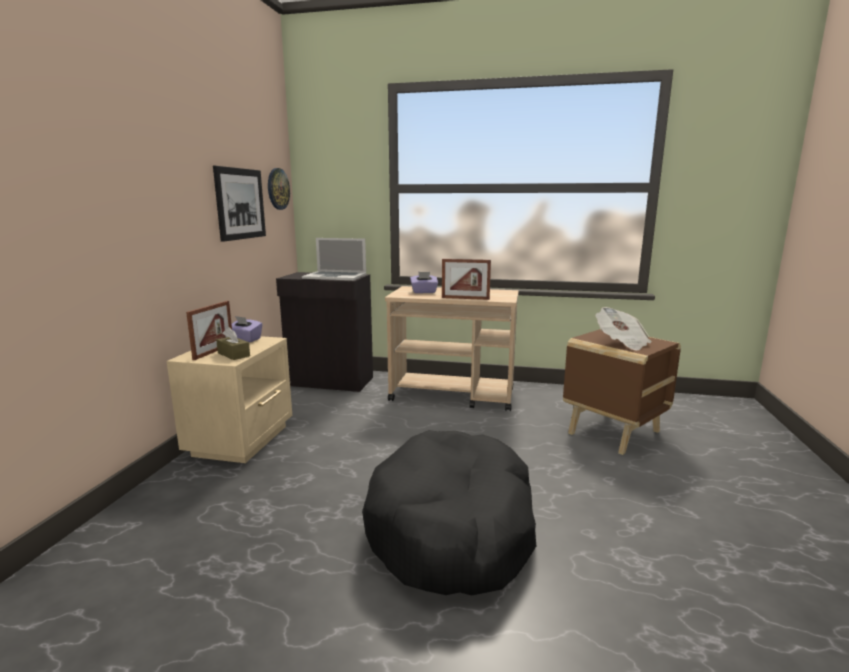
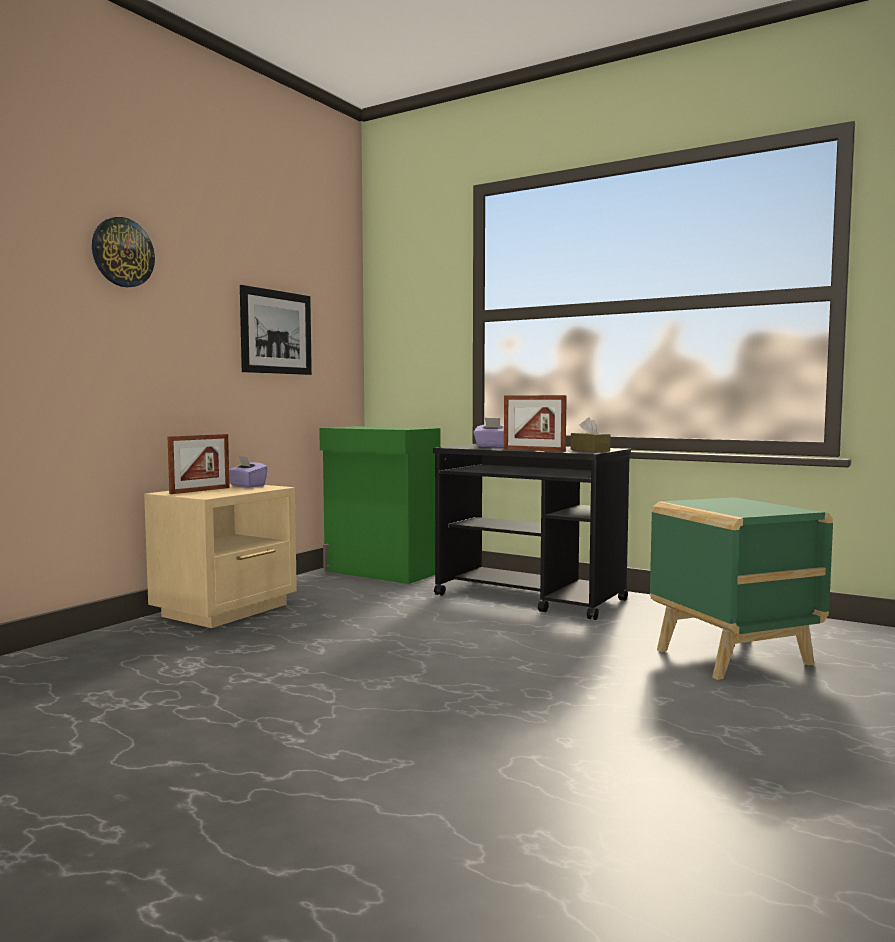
camera: 20 degrees right, 10 degrees down
(233, 354) = (216, 493): brown tissue box -> brown tissue box (590, 450)
(277, 189) = (338, 321): wall clock -> wall clock (122, 252)
(330, 382) = (381, 572): black cabinet -> green cabinet
(335, 276) = (391, 428): laptop -> none
(452, 528) = (387, 710): black dog bed -> none
(453, 395) = (531, 598): beige cart -> black cart
(613, 433) = (731, 657): brown side table -> green side table
(621, 342) = (728, 507): newspaper -> none

